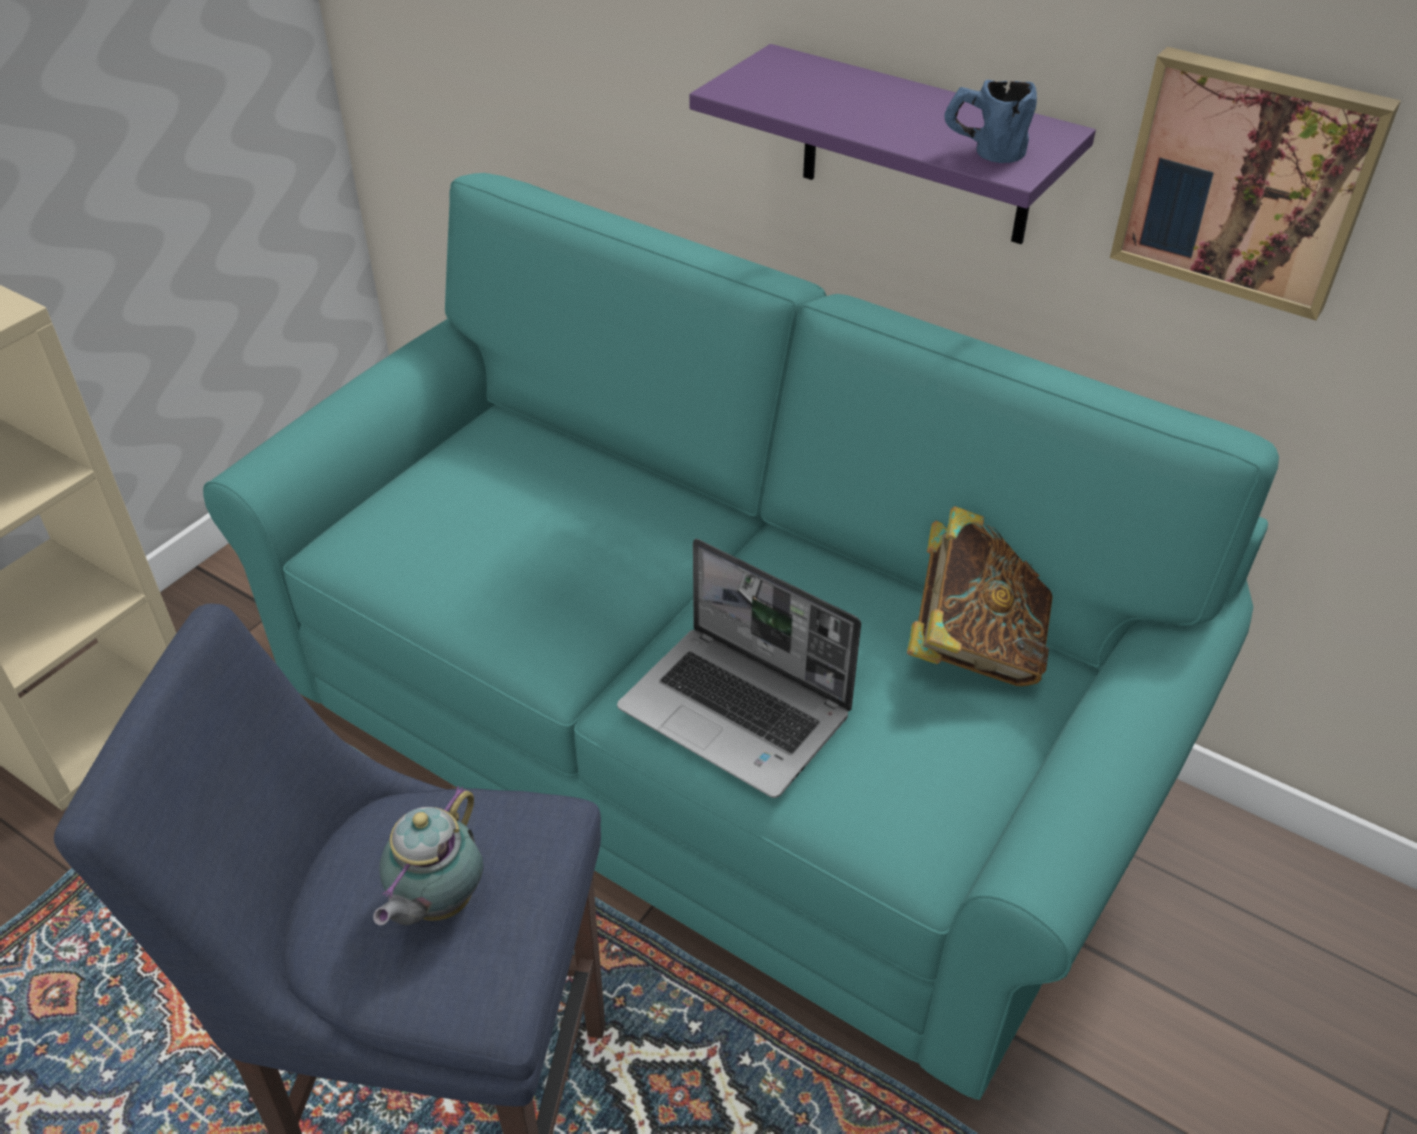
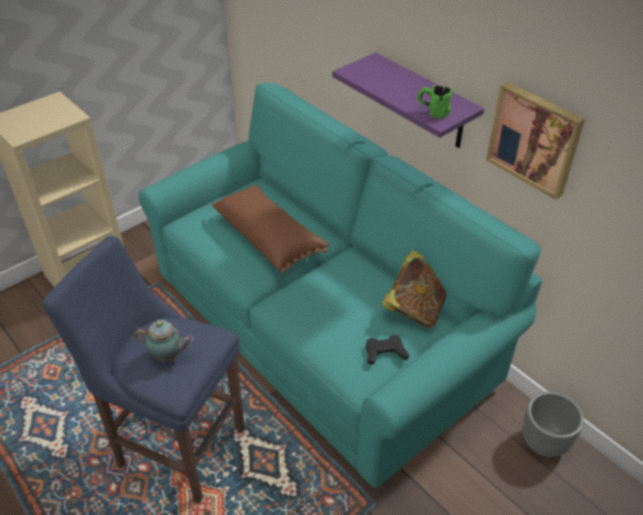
camera: 15 degrees right, 0 degrees up
(436, 903) = (168, 356): teapot -> teapot turned 120 degrees counterclockwise
(566, 542) = (269, 237): none -> brown pillow
(738, 712) = (310, 315): laptop -> none
(951, 767) = (385, 352): none -> black game controller
(983, 151) = (432, 112): blue mug -> green mug
(1286, 891) = (544, 442): none -> grey planter

